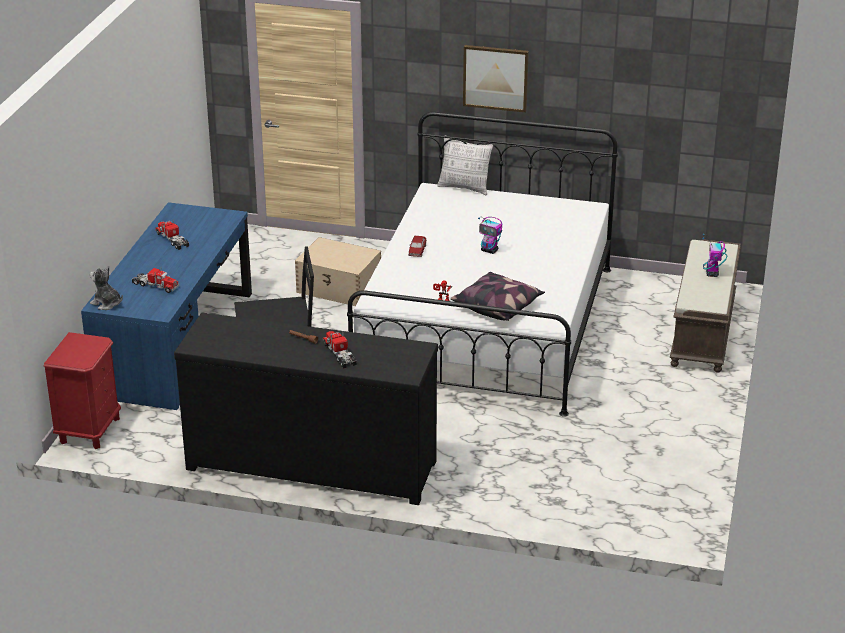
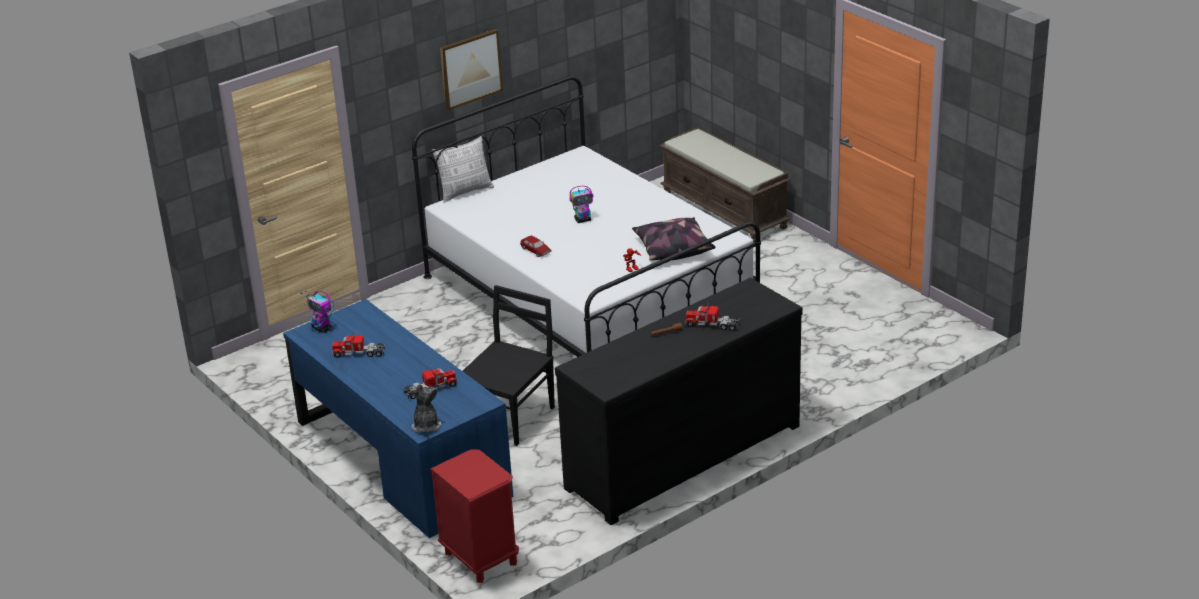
camera: 50 degrees left, 0 degrees up
(107, 303) = (426, 425): plush toy -> plush toy turned 105 degrees clockwise
(339, 287) = (432, 340): beige storage box -> none
(712, 273) = (724, 154): toy robot -> toy robot (322, 328)

